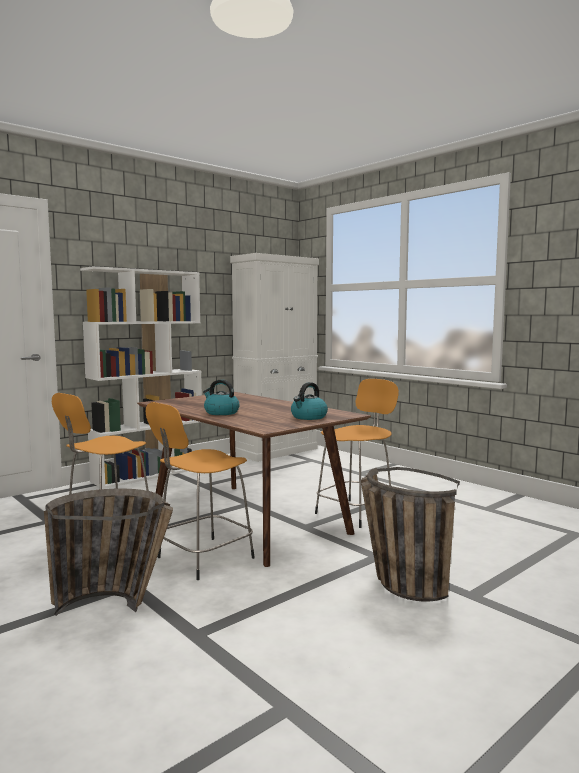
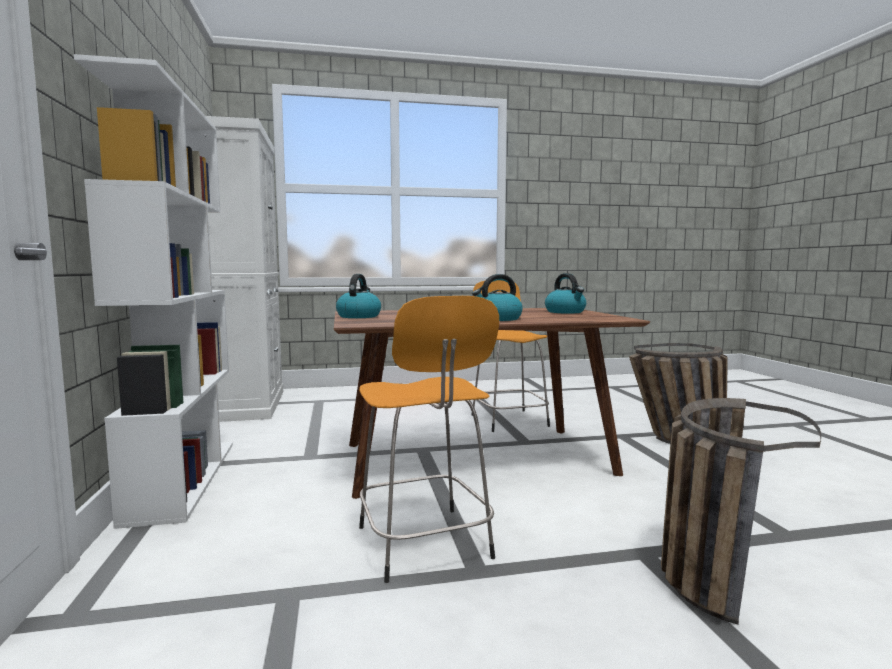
camera: 60 degrees left, 0 degrees up
(201, 397) = (358, 316): none -> kettle
(202, 559) = (580, 499): orange stool -> none

